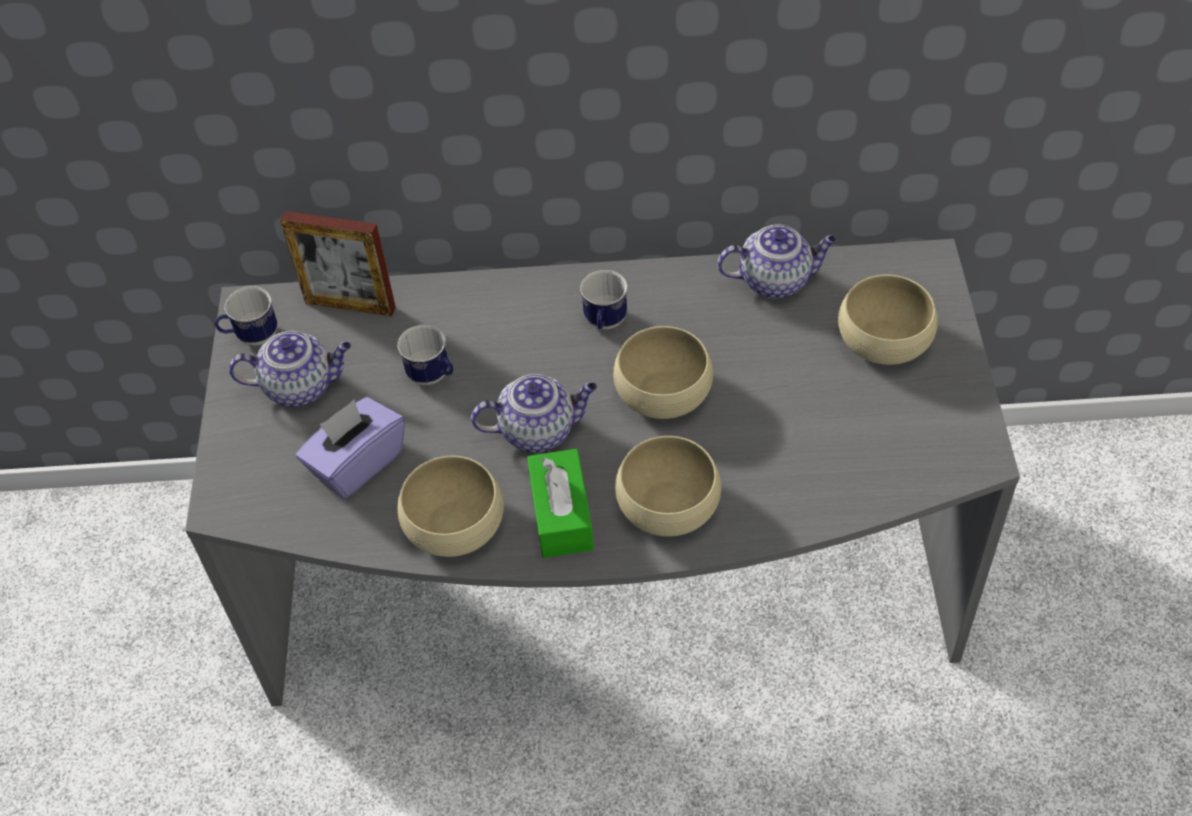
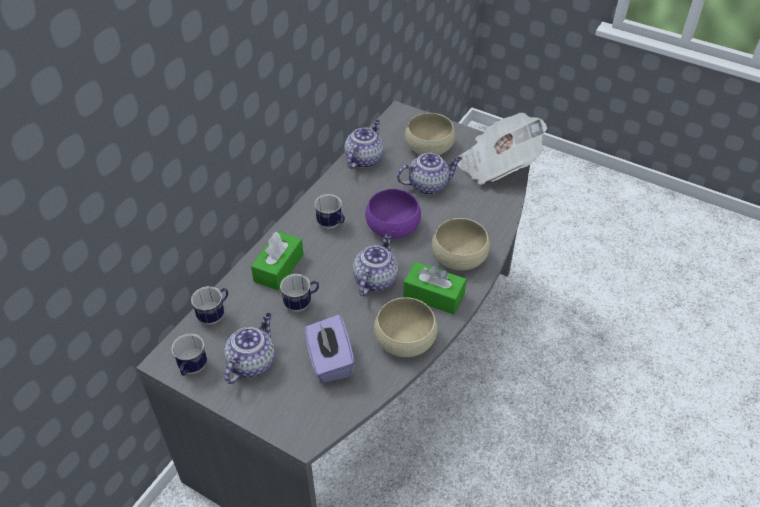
camera: 60 degrees left, 5 degrees down
(350, 305) = (215, 315): picture frame -> mug
(477, 317) = (279, 268): none -> green tissue box
(663, 392) = (393, 225): beige bowl -> purple bowl
(792, 386) = (429, 185): none -> teapot
(926, 449) = (497, 165): none -> newspaper

